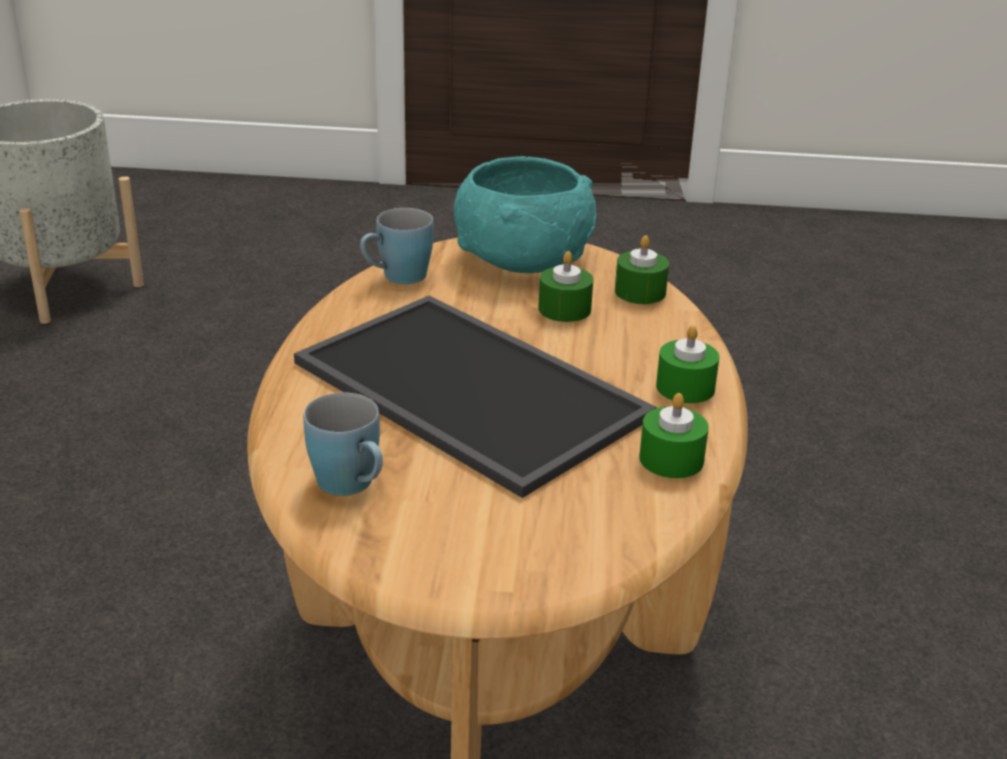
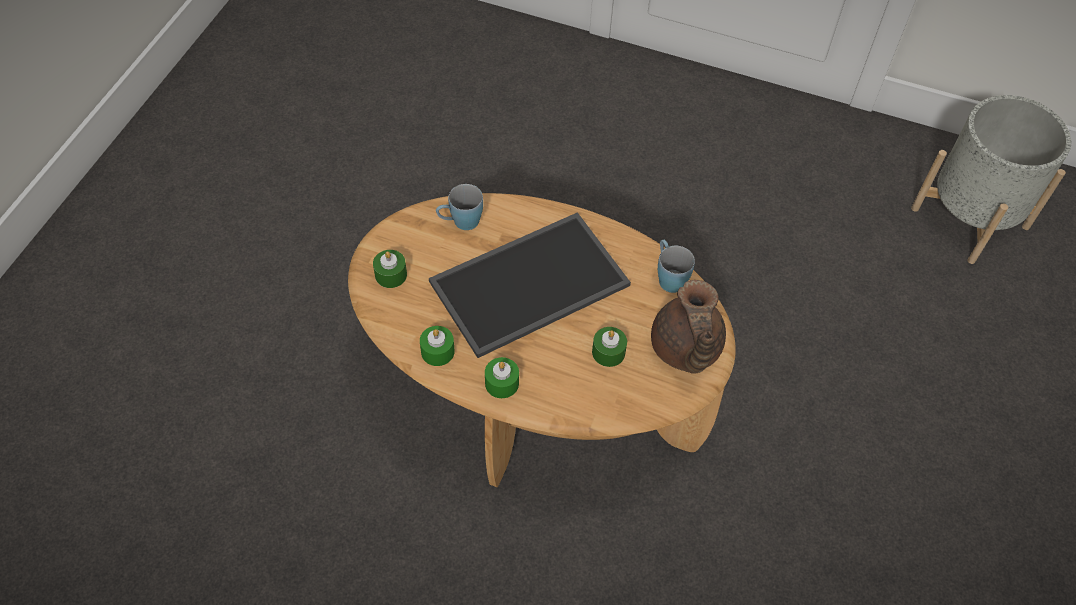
camera: 105 degrees right, 25 degrees up
(523, 258) = (685, 349): turquoise bowl -> brown teapot
(640, 292) = (622, 401): green candle -> green candle (391, 275)

